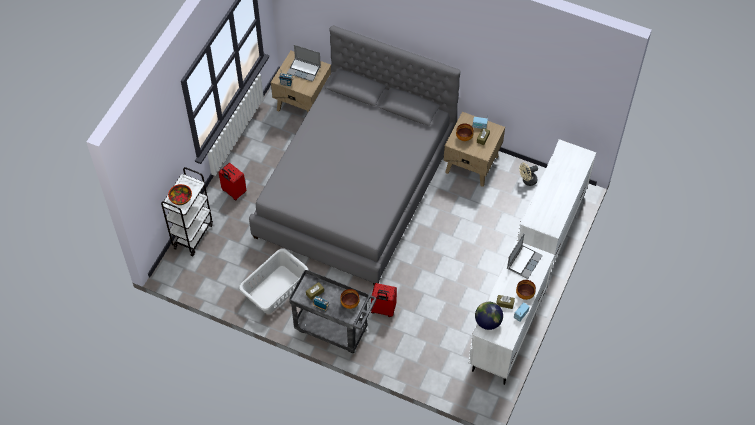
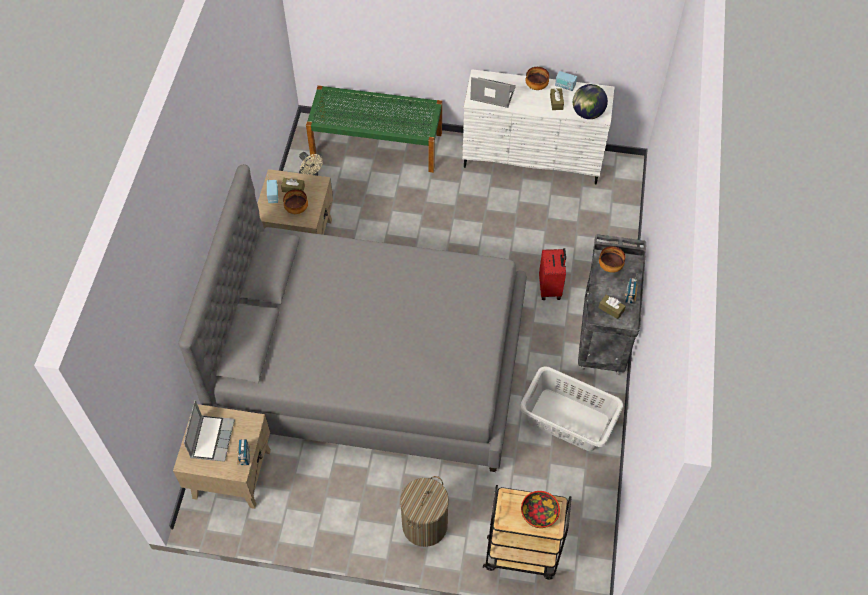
camera: 105 degrees left, 0 degrees up
(193, 236) = (519, 559): white cart -> brown cart
(233, 192) = (424, 525): red suitcase -> laundry basket
(550, 229) = (376, 144): white dresser -> green bench

